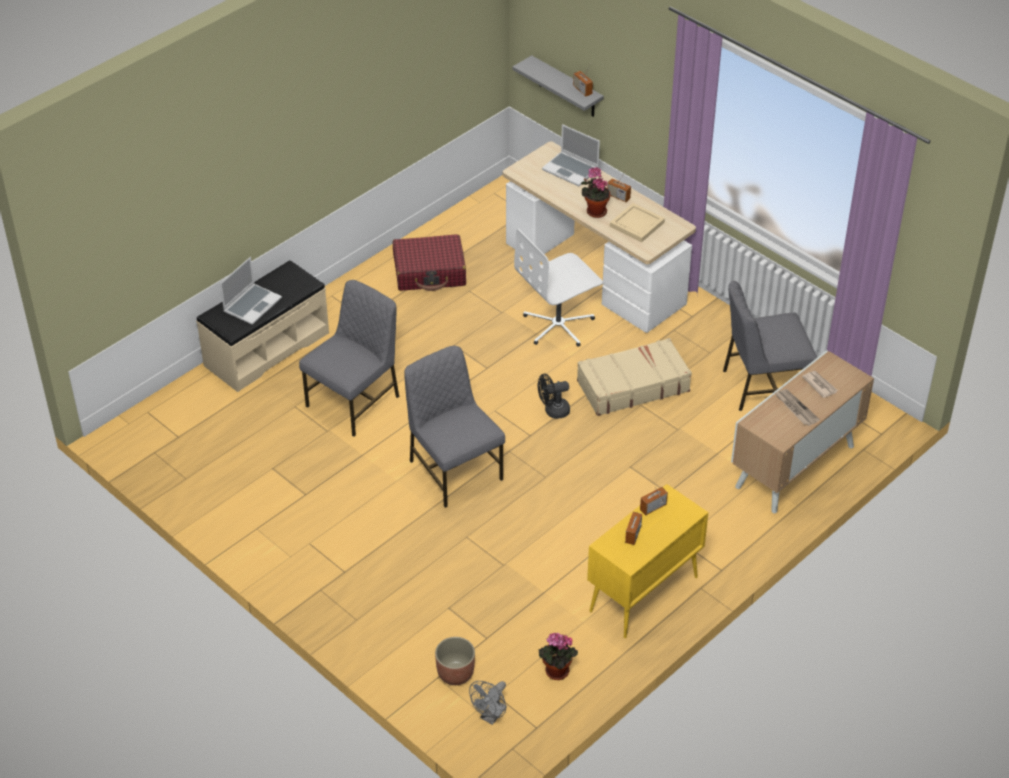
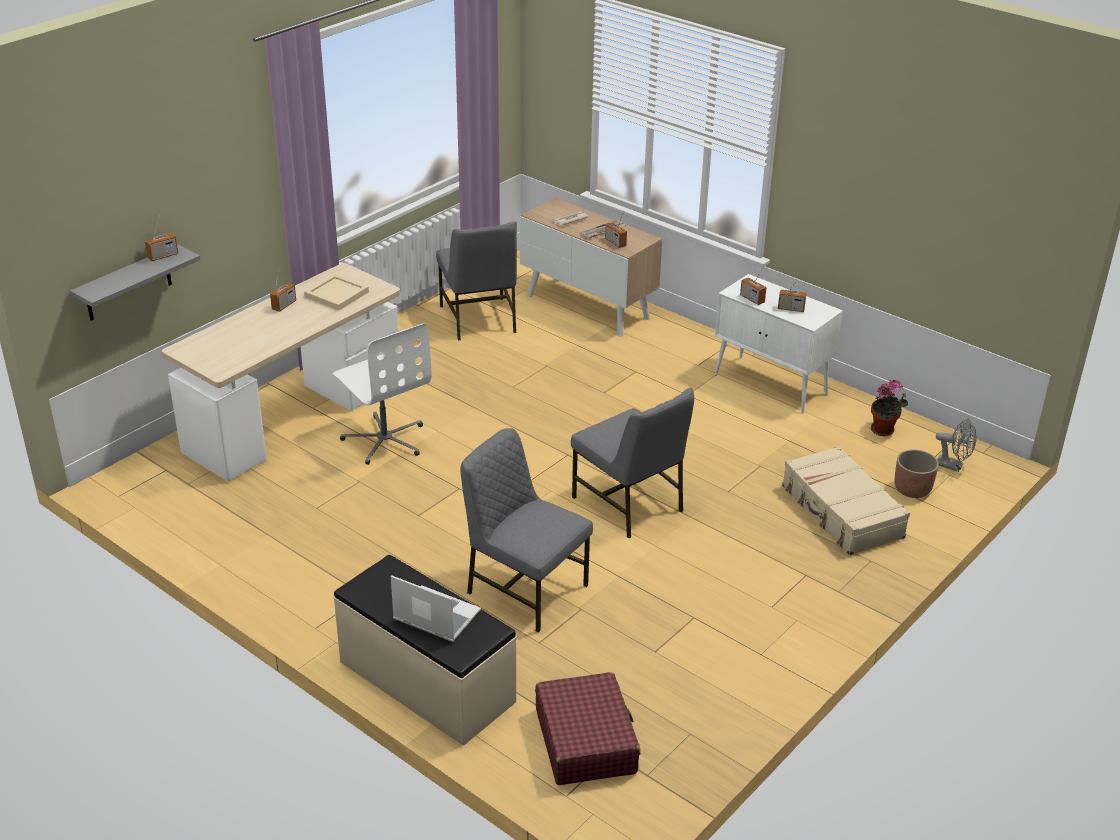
camera: 95 degrees left, 10 degrees down
(430, 272) = (275, 542): red suitcase -> red suitcase (586, 740)
(454, 469) = (629, 504): grey chair -> grey chair turned 90 degrees counterclockwise
(553, 411) = (528, 440): black fan -> none
(571, 170) = (226, 335): laptop -> none
(594, 211) = (309, 319): potted plant -> none
(632, 385) = (484, 391): beige suitcase -> beige suitcase (841, 512)
(643, 595) = (771, 385): yellow cabinet -> white cabinet
(770, 416) = (615, 242): none -> radio

